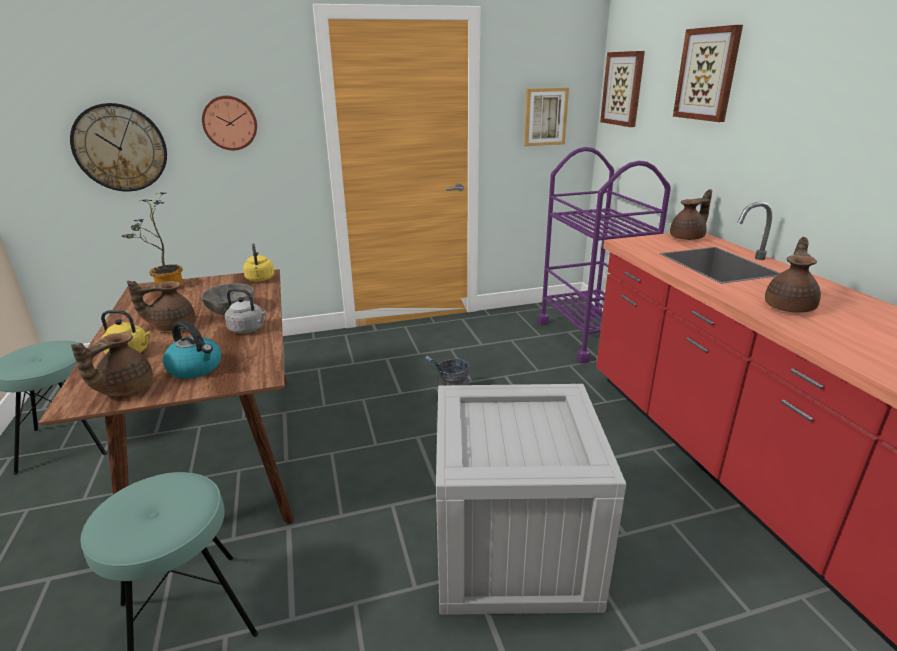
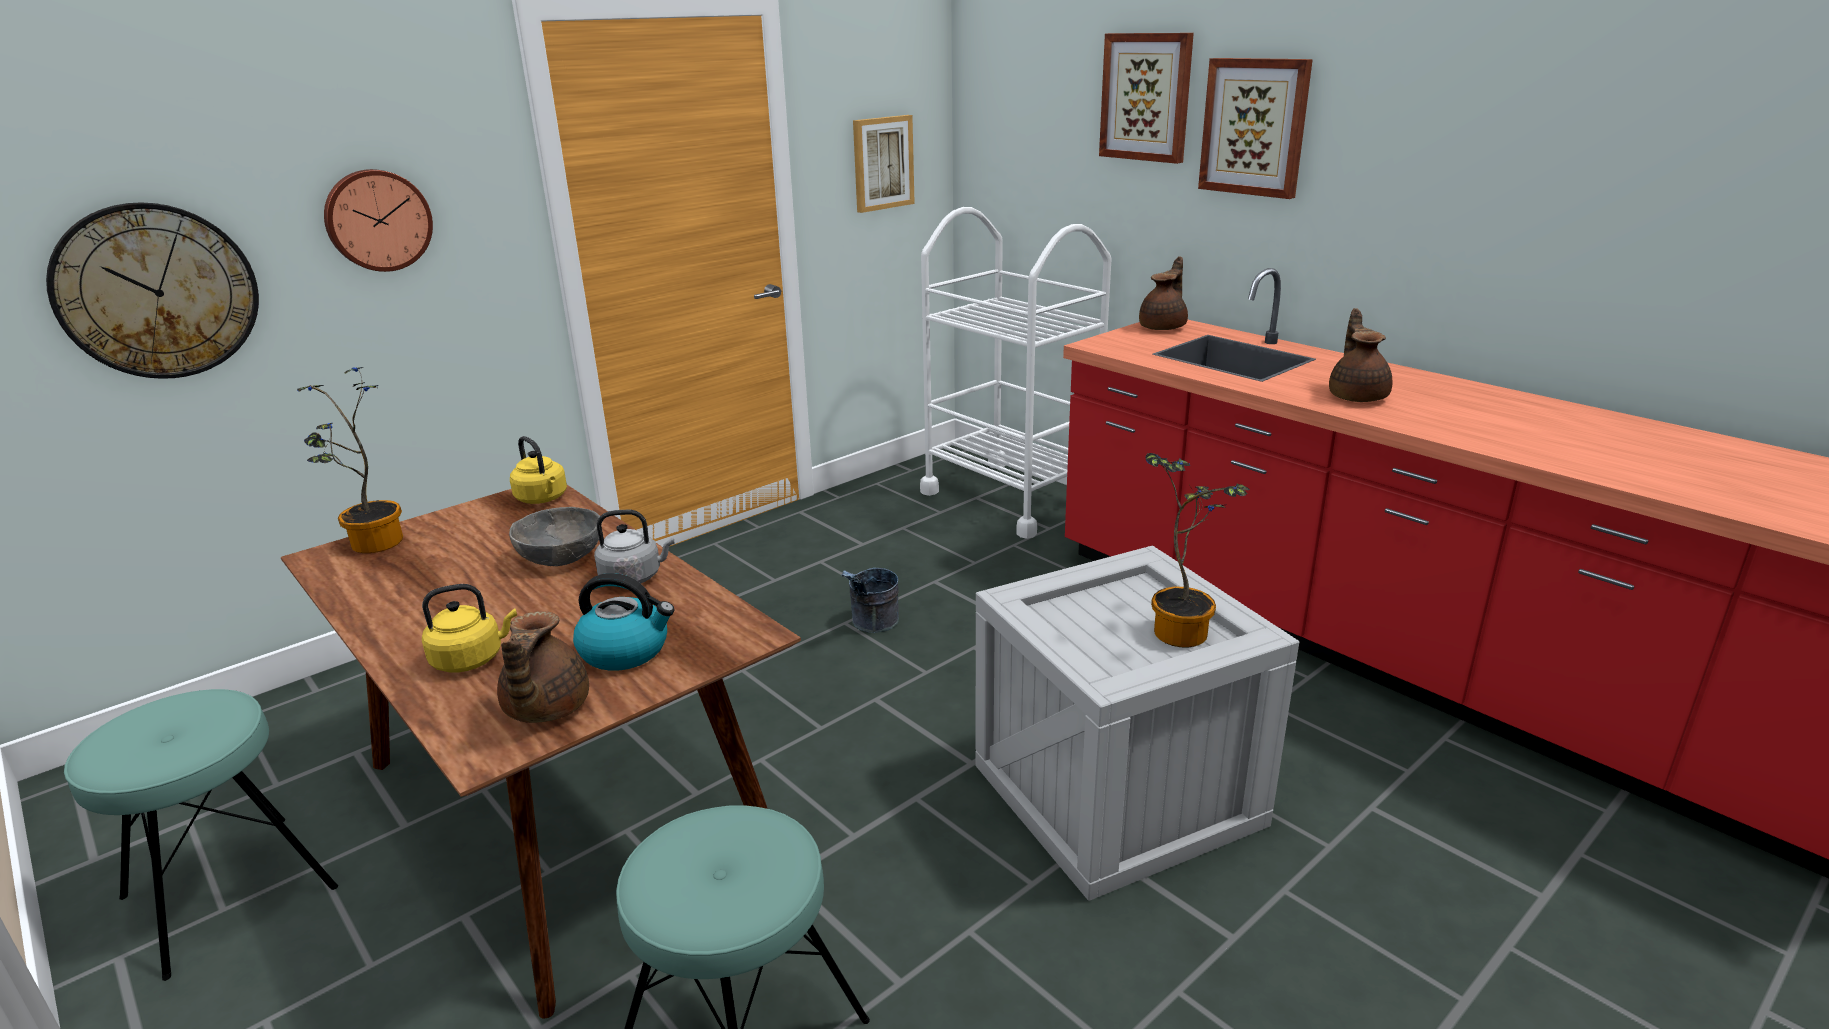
camera: 25 degrees left, 0 degrees up
(172, 326) = (486, 603): brown teapot -> none
(552, 448) = (1182, 630): none -> potted plant
(590, 336) = (1011, 497): purple cart -> white cart
(623, 88) = (997, 114): picture -> picture (1255, 127)

